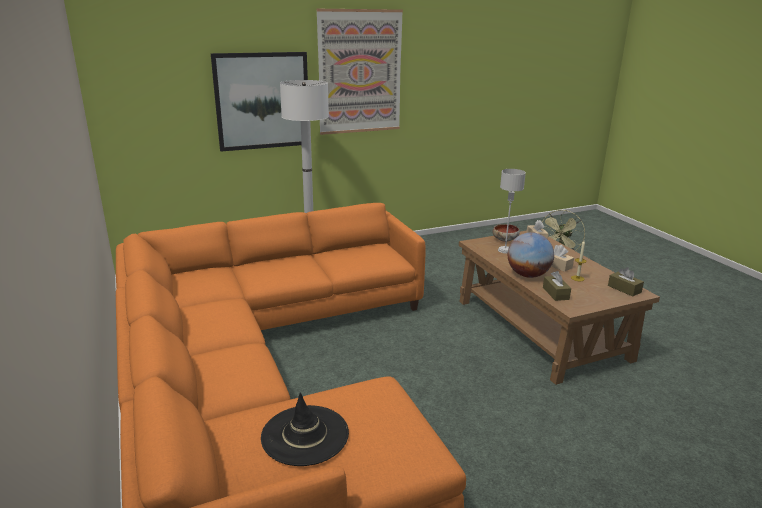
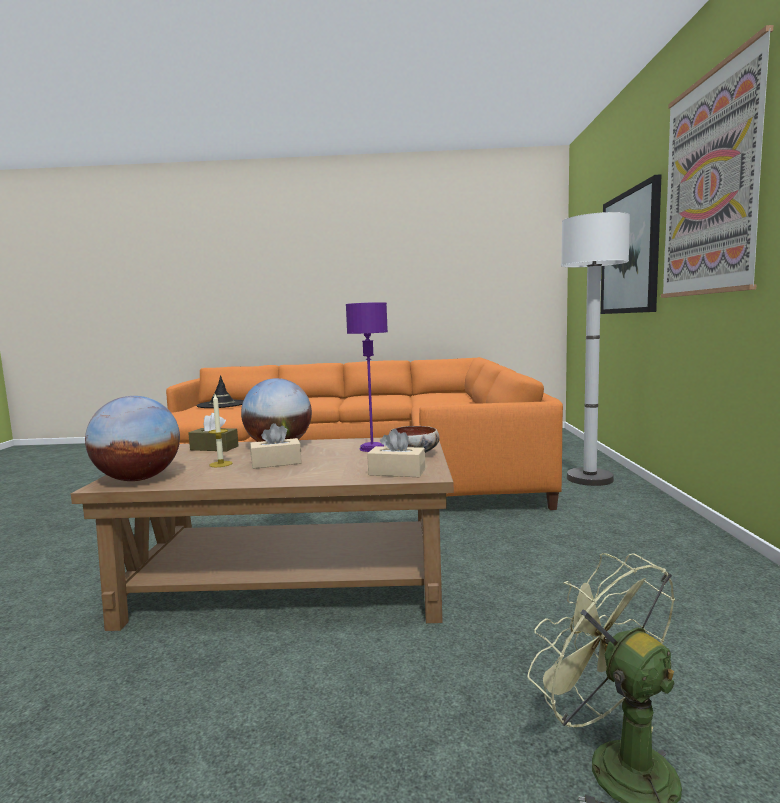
camera: 115 degrees right, 15 degrees down
(505, 250) = (372, 448): grey table lamp -> purple table lamp
(624, 289) = (138, 479): brown tissue box -> globe

